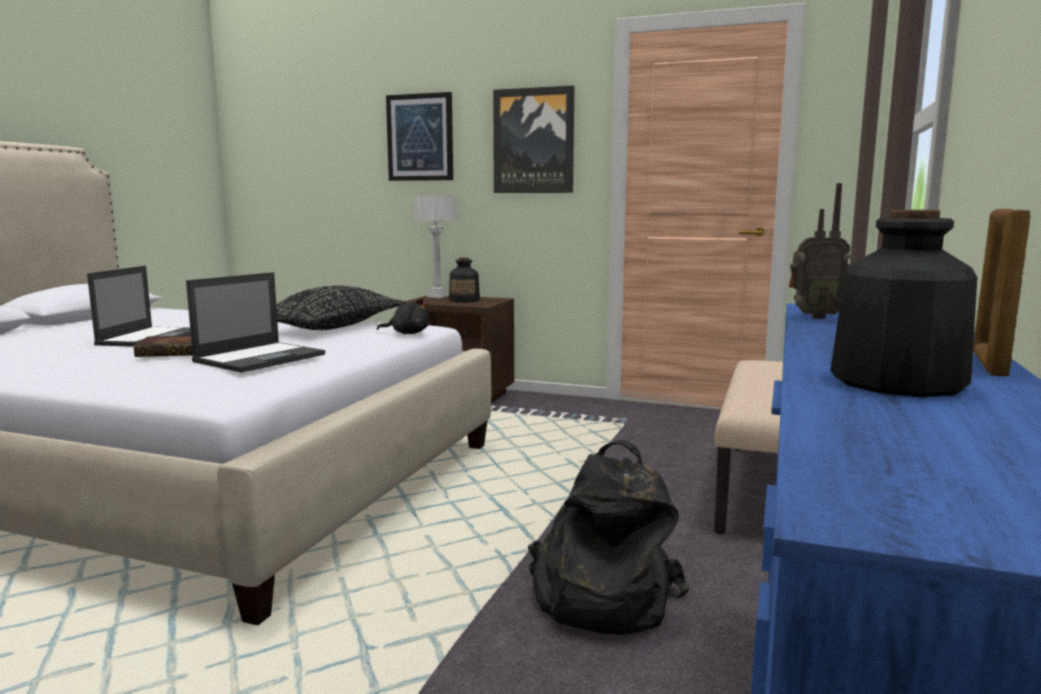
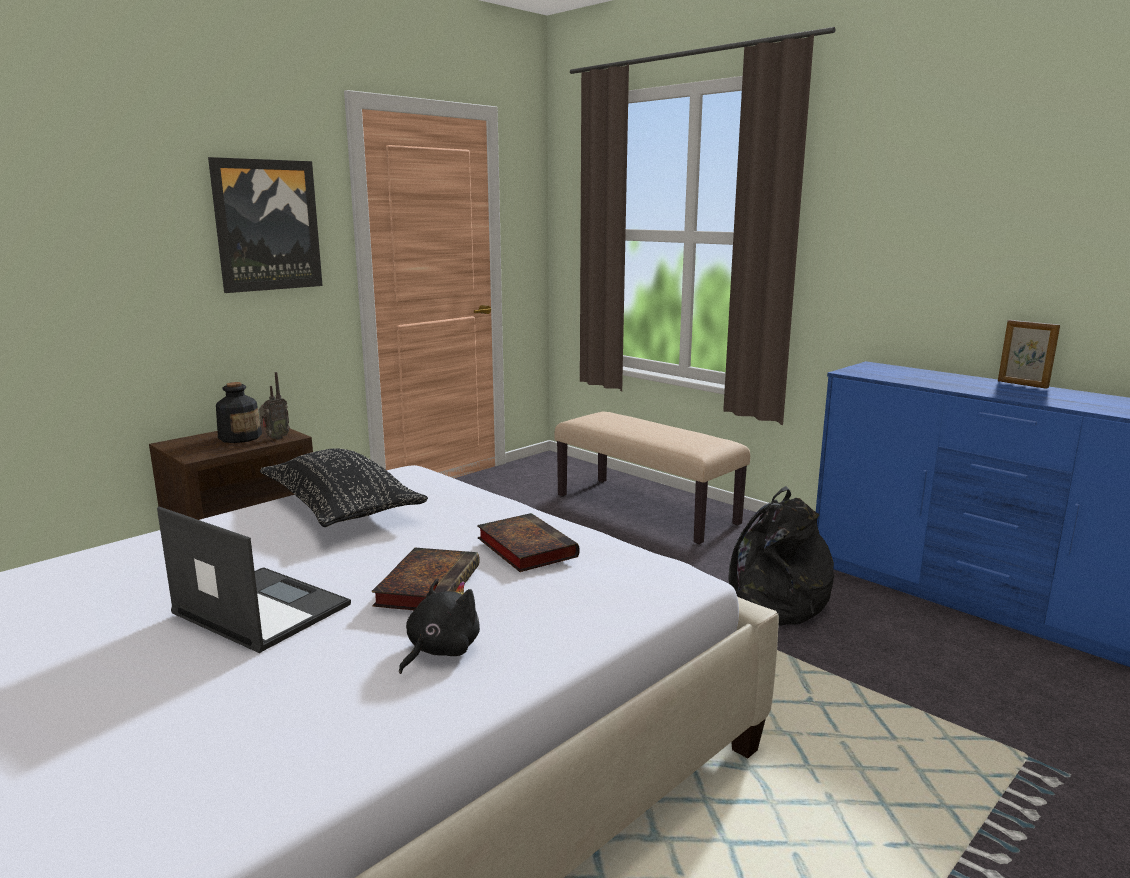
camera: 65 degrees left, 5 degrees up
(261, 358) = (524, 547): laptop -> book
(407, 333) = (437, 482): black plush toy -> black plush toy (440, 650)
(420, 137) = (92, 218): picture -> none
(437, 296) = (178, 443): grey table lamp -> none
(814, 316) = (886, 378): radio -> radio (275, 438)
(896, 382) = (1063, 398): bottle -> none

